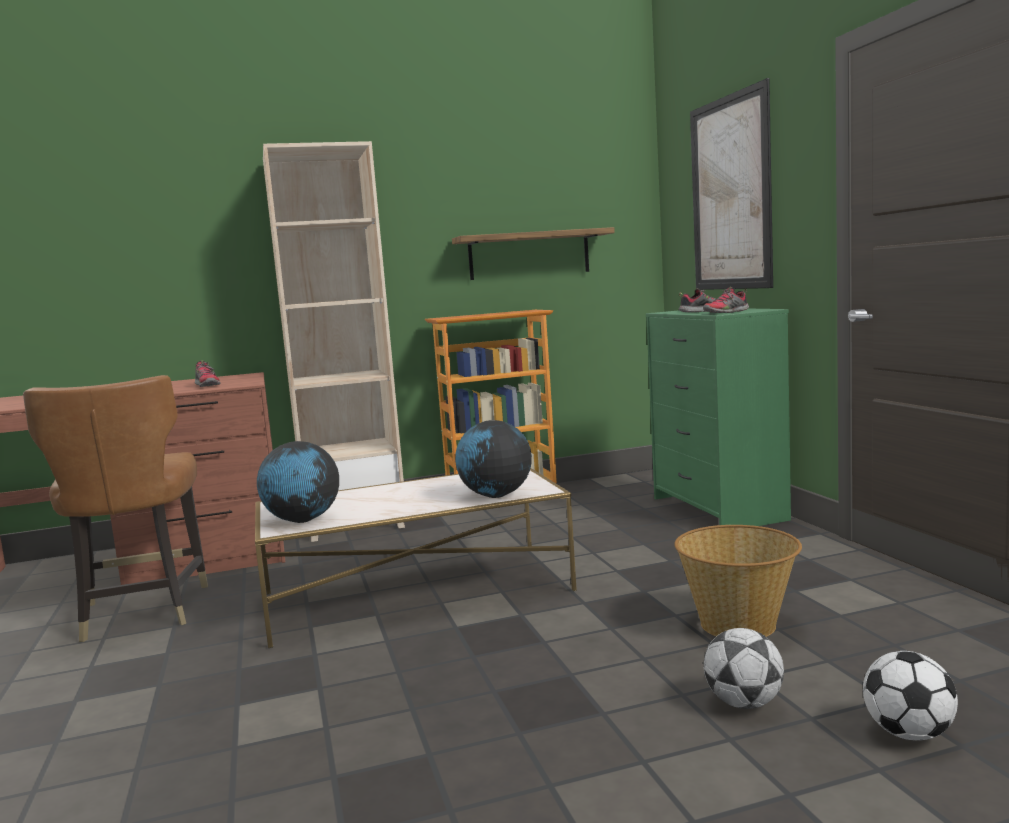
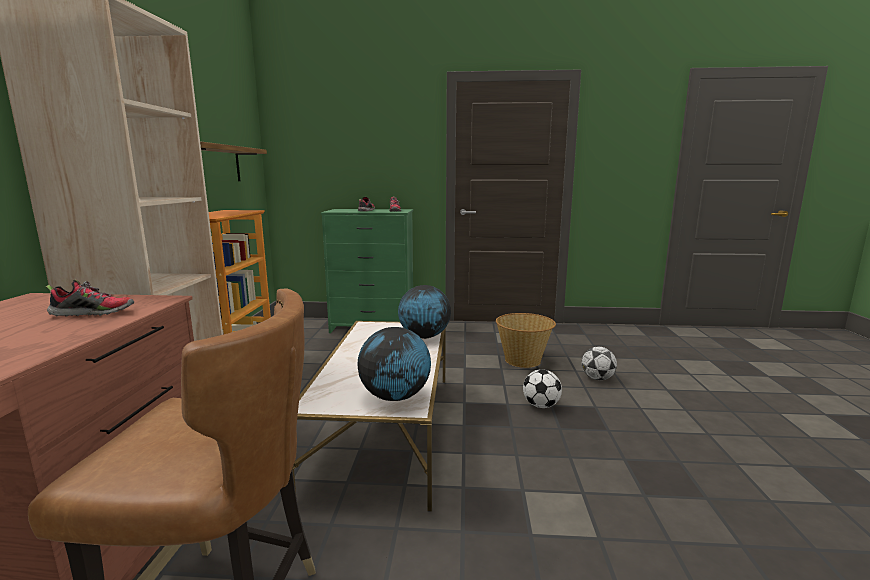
camera: 70 degrees left, 5 degrees up
(730, 194) = (351, 139): picture -> none
(908, 734) = (628, 362): football -> football (541, 405)

